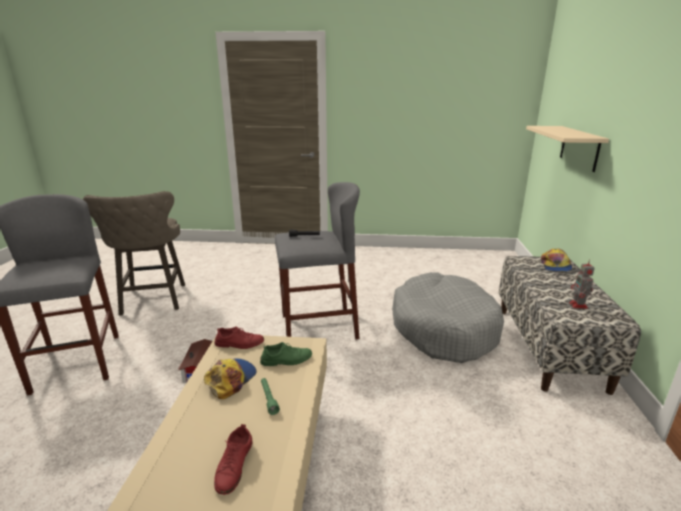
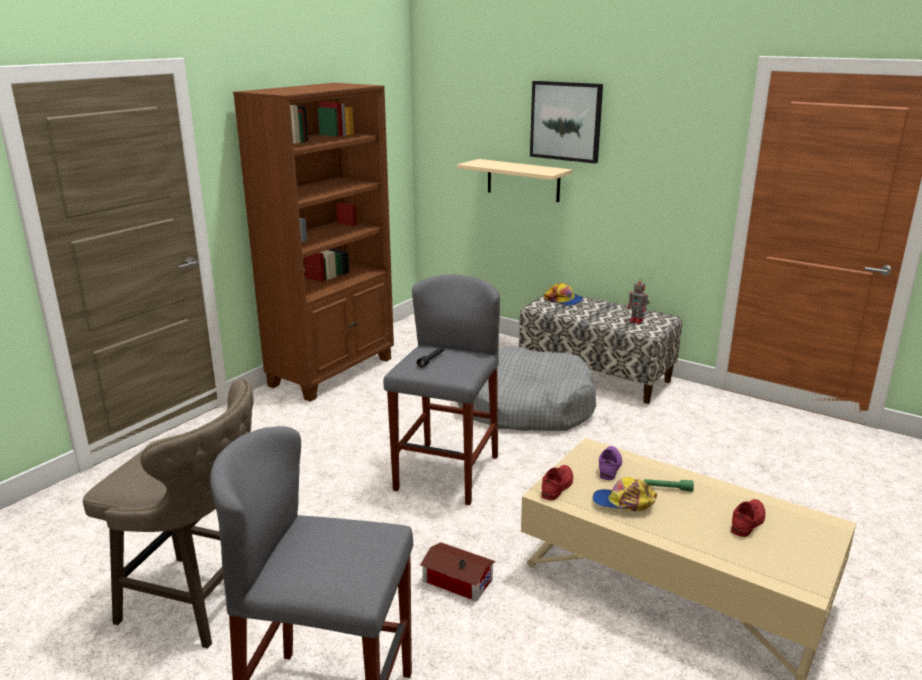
camera: 60 degrees left, 0 degrees up
(230, 379) = (623, 503): cap -> cap turned 45 degrees counterclockwise
(234, 465) = (748, 521): red shoe -> red shoe turned 90 degrees counterclockwise
(286, 360) = (609, 466): green shoe -> purple shoe
(394, 255) = (333, 372): none -> brown bookcase
(616, 86) = (566, 121): none -> picture

